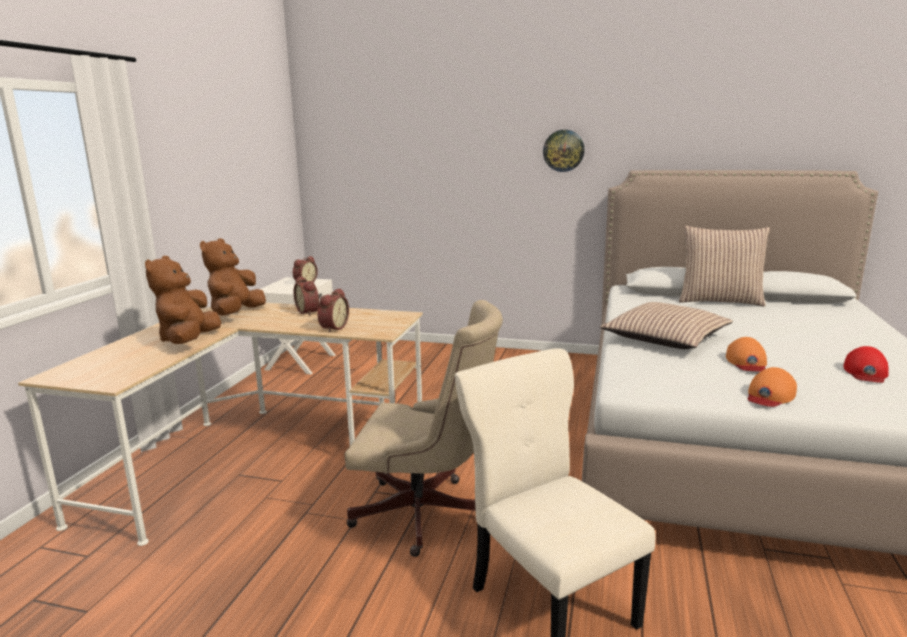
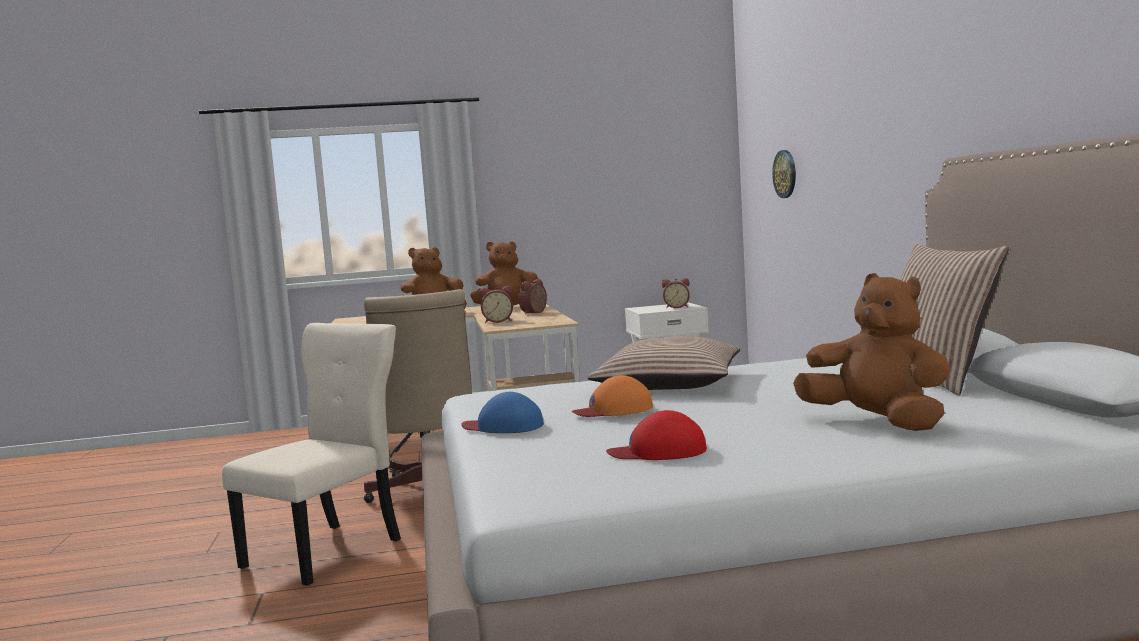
camera: 65 degrees right, 10 degrees down
(563, 150) = (905, 136): wall clock -> wall clock (785, 174)
(769, 395) = (503, 426): orange cap -> blue cap
(817, 327) = (877, 422): none -> brown plush toy

